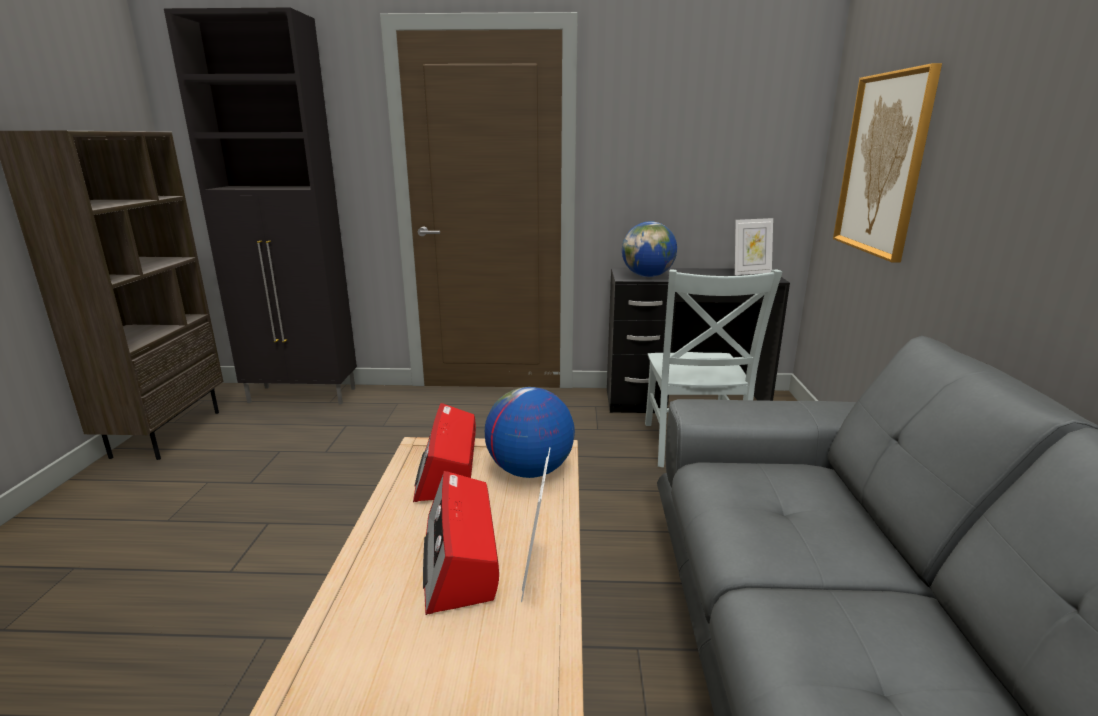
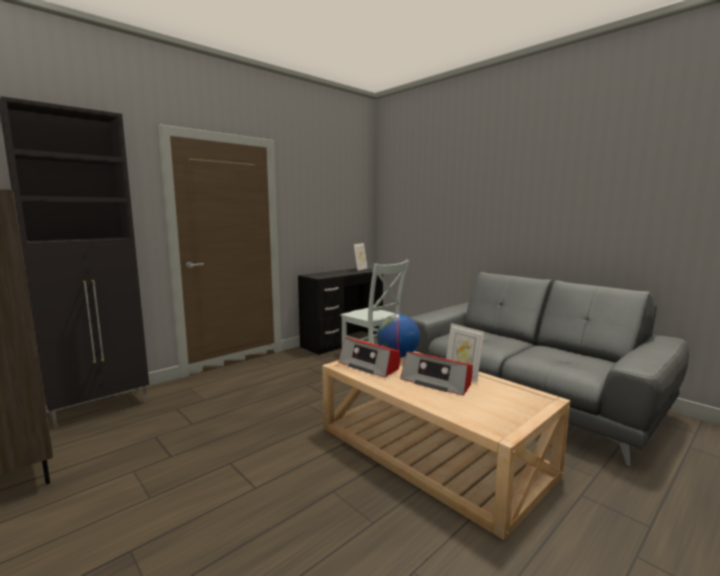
camera: 45 degrees left, 10 degrees down
(648, 276) = (326, 275): globe -> none
(883, 164) = (417, 216): picture -> none

